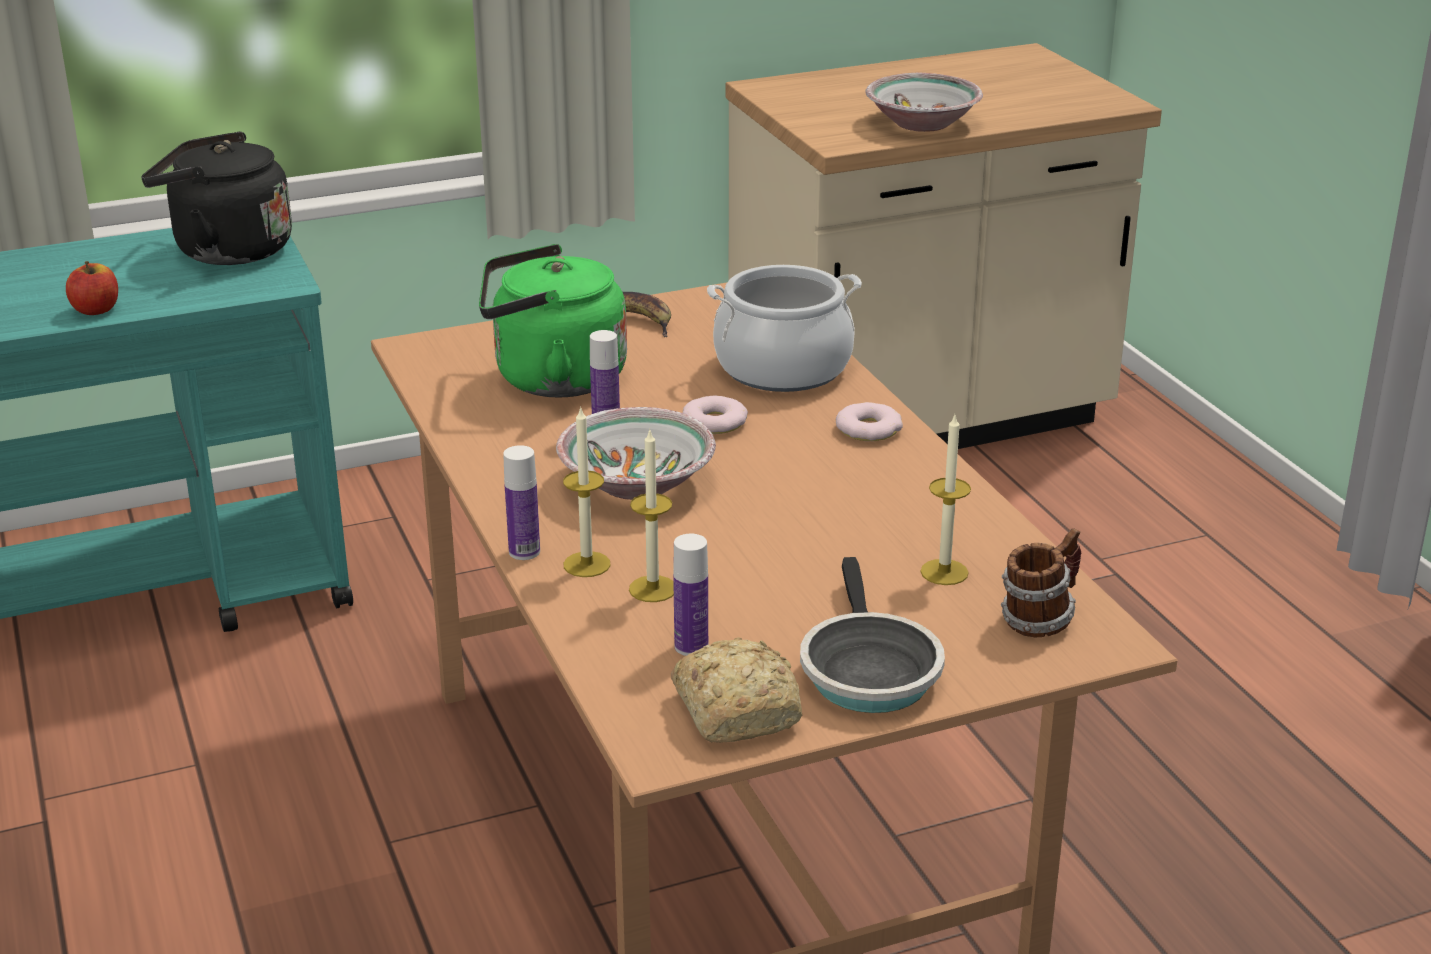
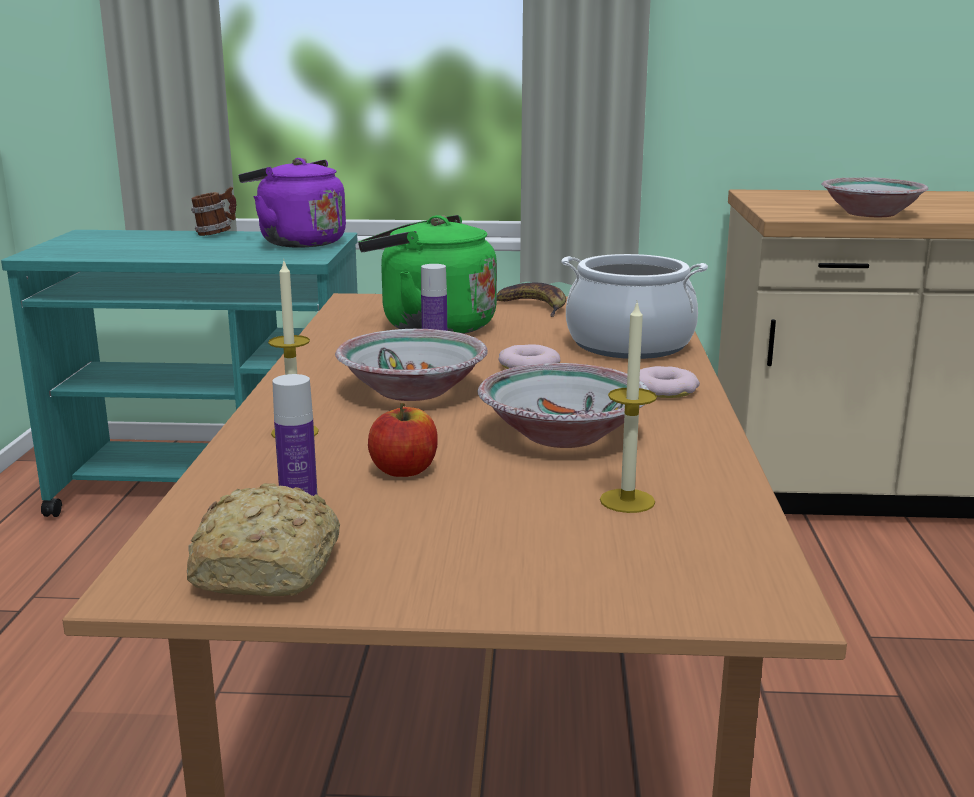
camera: 25 degrees right, 10 degrees down
(96, 310) = (175, 255): apple -> apple (404, 470)
(226, 250) = (297, 242): black kettle -> purple kettle
(524, 552) = (257, 415): bottle -> none
(653, 589) = (326, 459): candle -> none
(827, 510) = (560, 434): none -> bowl
(867, 670) = (447, 565): frying pan -> none
(1039, 620) = (695, 563): mug -> mug (216, 234)

